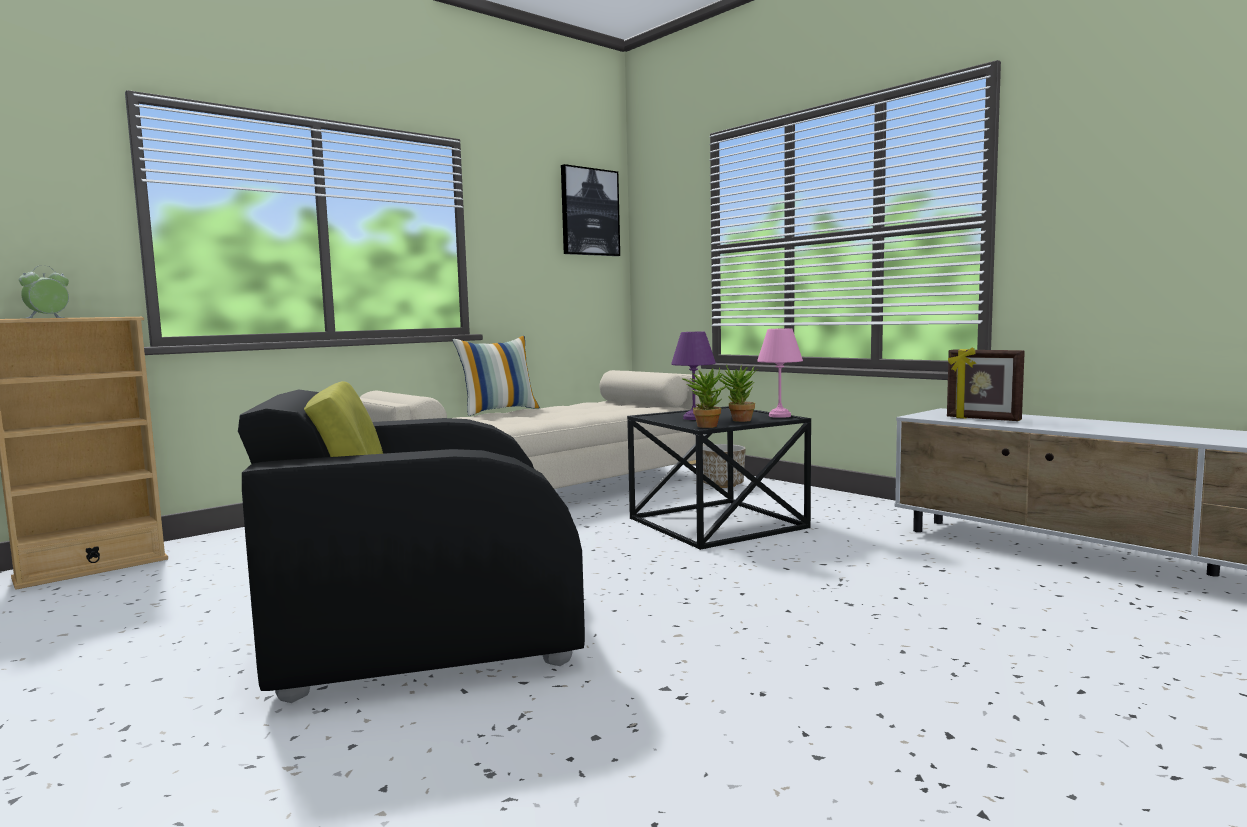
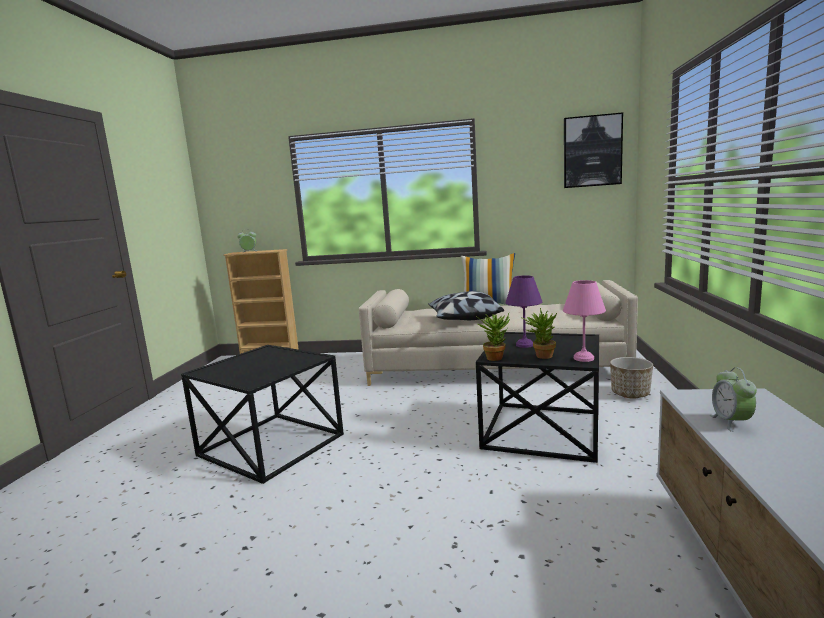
camera: 50 degrees right, 5 degrees up
(425, 629) = (271, 444): black armchair -> black side table
(517, 421) = (464, 319): none -> pillow
(982, 419) = (731, 422): picture frame -> alarm clock

